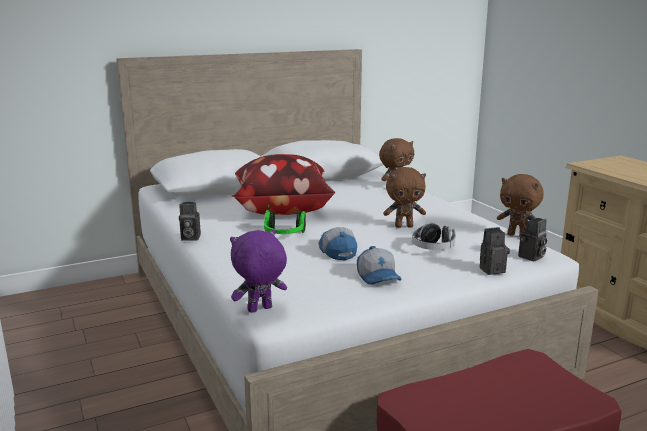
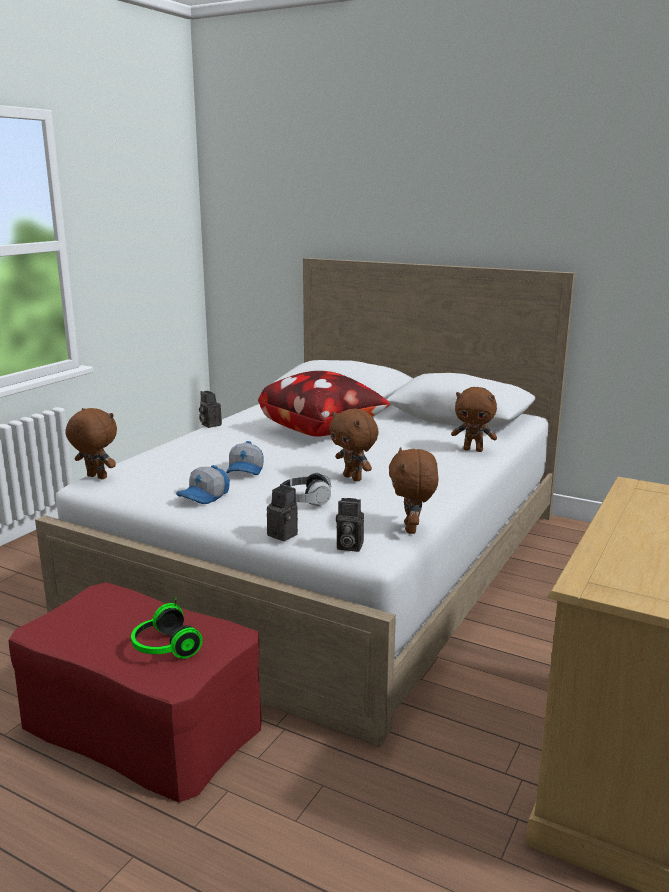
camera: 55 degrees right, 0 degrees up
(260, 310) = (95, 477): purple plush toy -> brown plush toy
(284, 235) = (259, 446): headphones -> headphones (164, 648)
(336, 251) = (246, 470): cap -> cap turned 150 degrees clockwise

